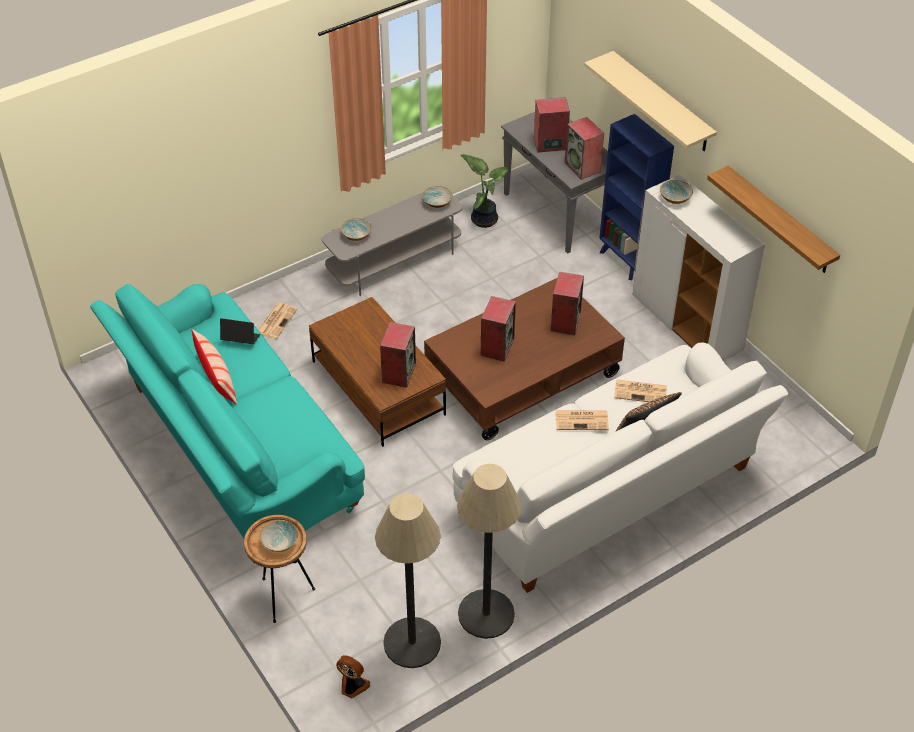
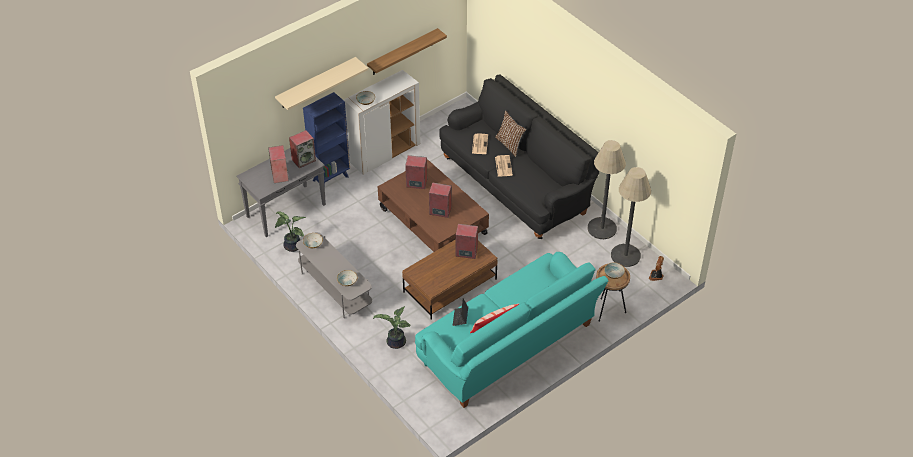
camera: 95 degrees left, 0 degrees up
(276, 320) = (395, 343): newspaper -> potted plant
(610, 495) = (517, 184): white sofa -> black sofa

